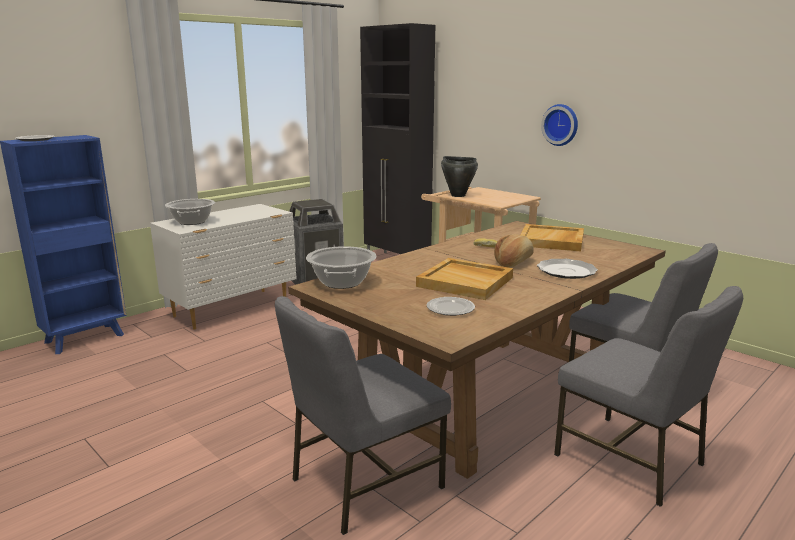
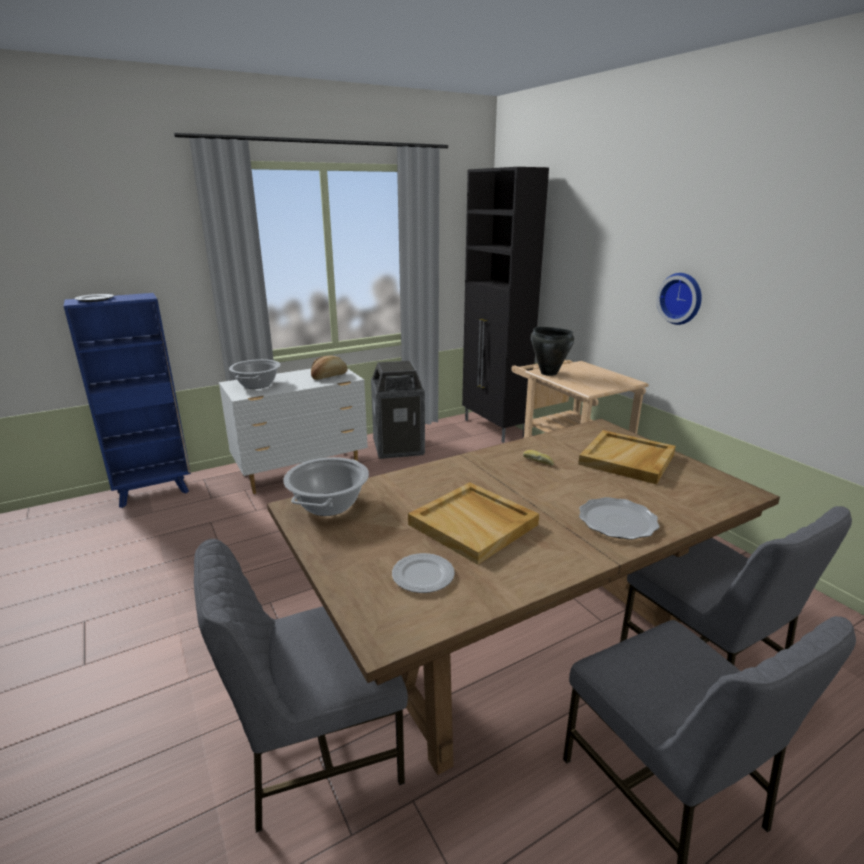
camera: 15 degrees right, 5 degrees up
(513, 262) = (555, 495): bread -> bread (329, 376)

